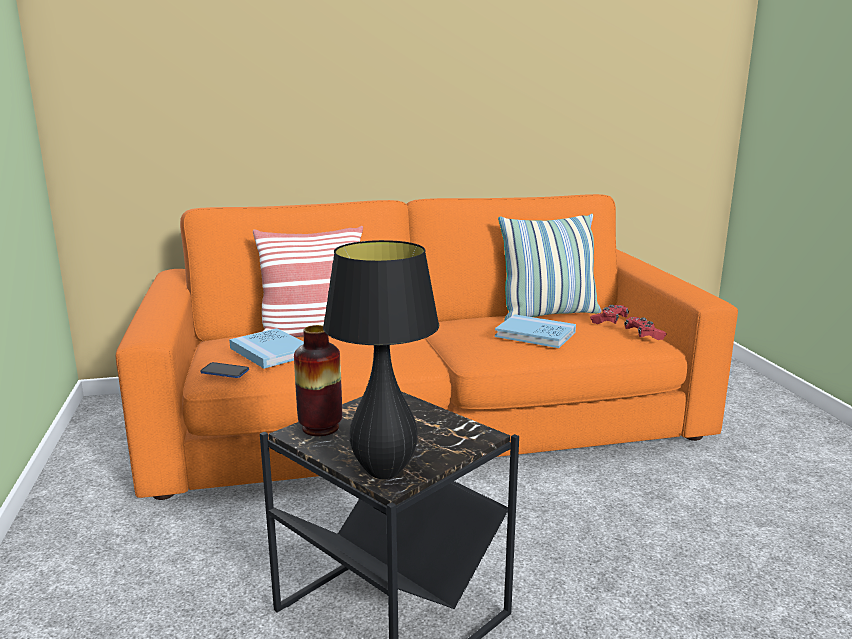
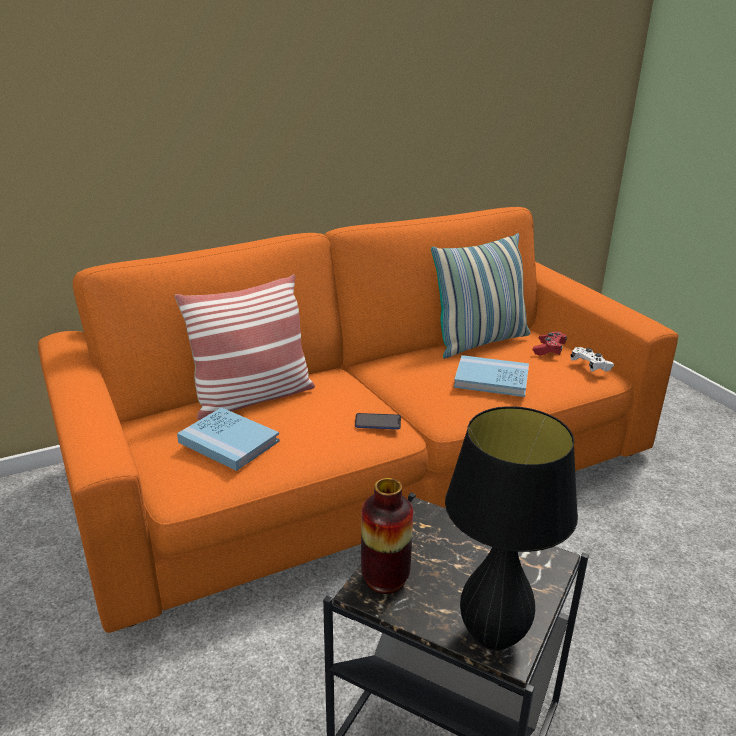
camera: 15 degrees left, 10 degrees up
(225, 371) = (191, 480): phone -> phone (377, 422)
(643, 335) = (590, 366): red game controller -> white game controller

